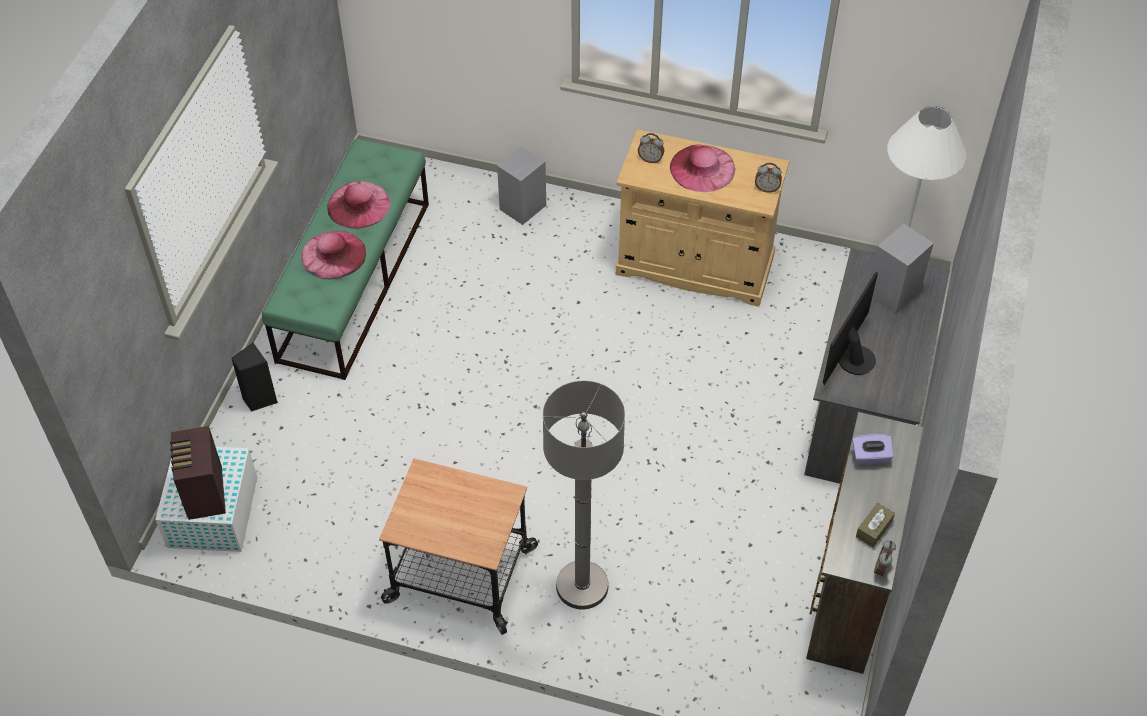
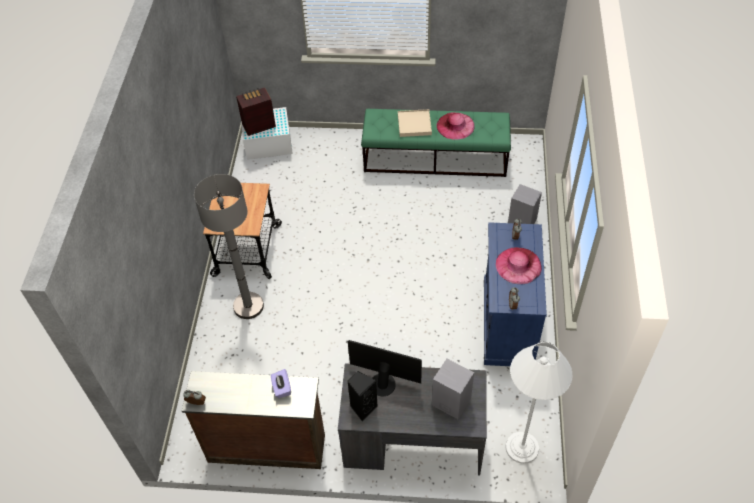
camera: 80 degrees right, 0 degrees up
(259, 399) = (342, 141): black speaker -> black speaker (363, 407)
(333, 254) = (414, 124): pink hat -> beige tray
(694, 265) = (507, 322): beige cabinet -> blue cabinet
(874, 529) = (225, 396): brown tissue box -> none

